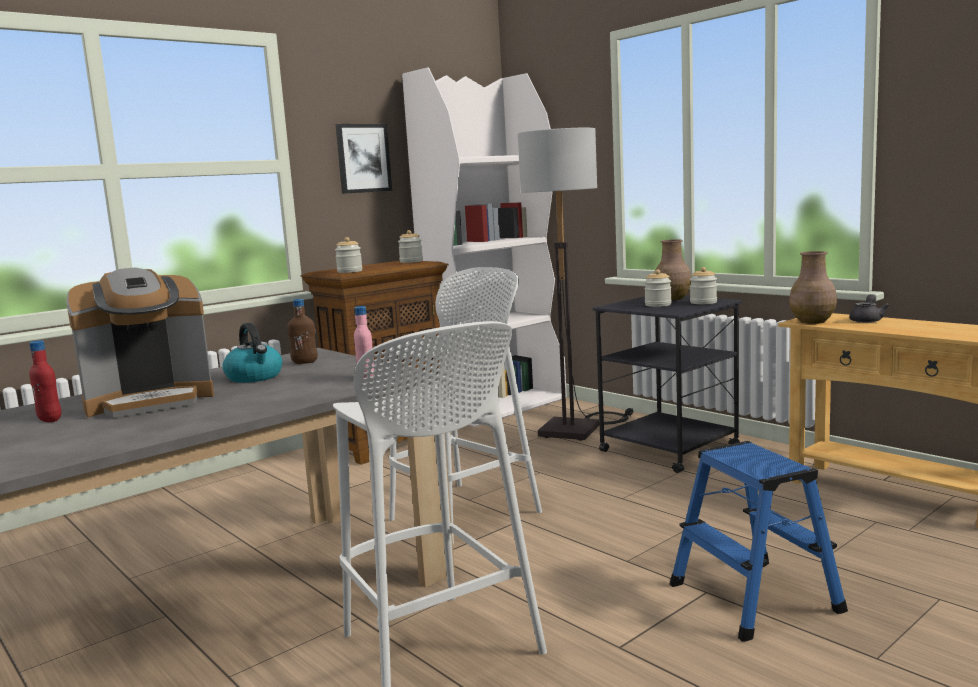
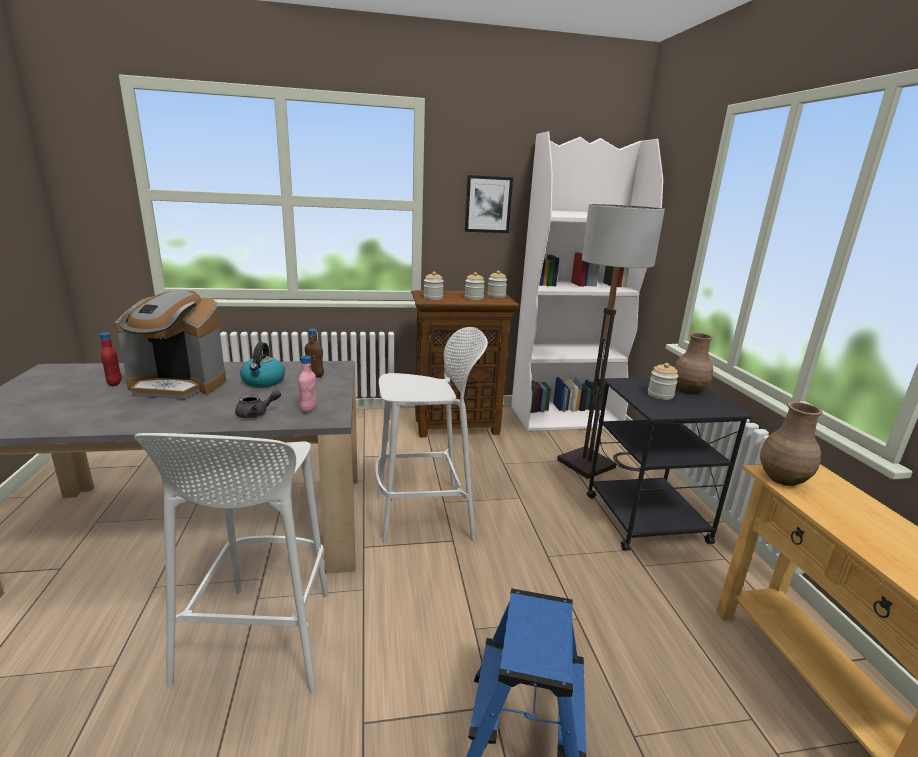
camera: 30 degrees right, 10 degrees up
(703, 302) = (706, 407): jar -> jar (474, 298)
(867, 320) = (852, 503): grey teapot -> grey teapot (256, 414)

